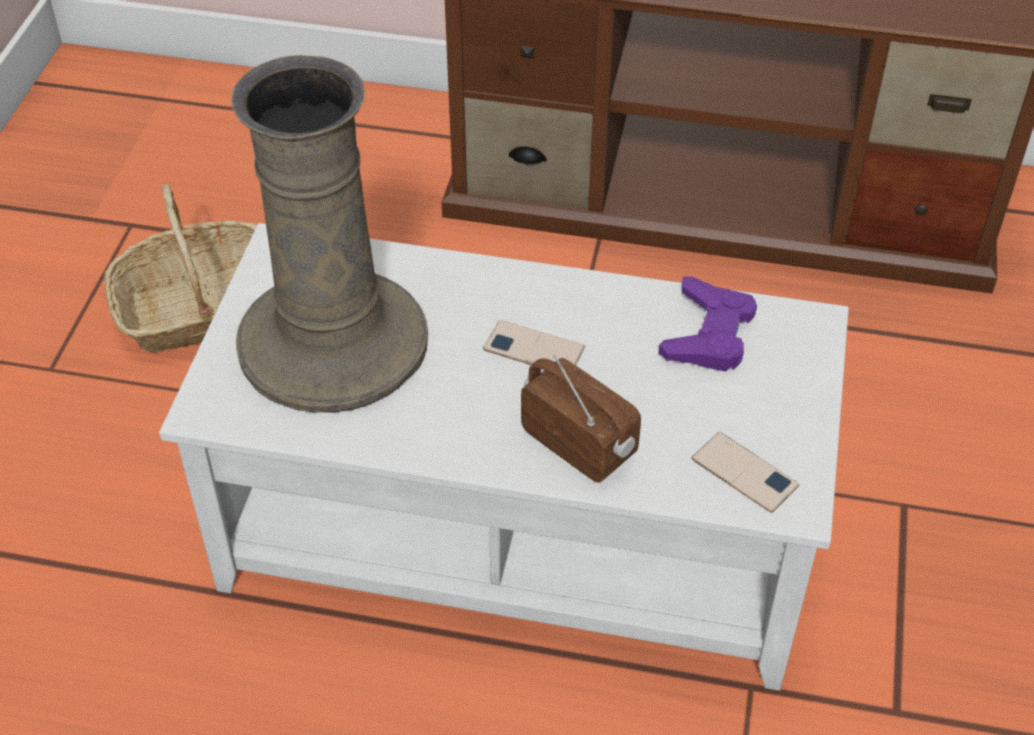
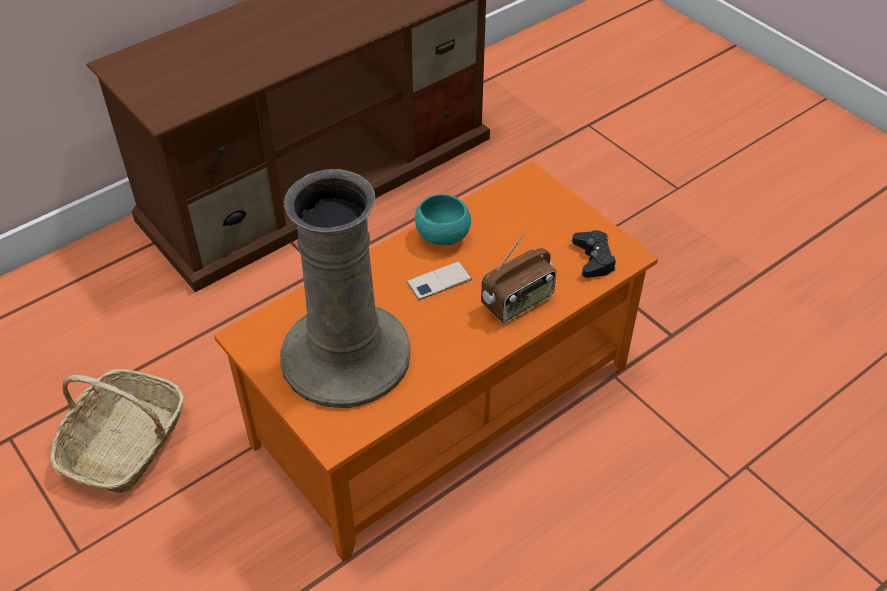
camera: 50 degrees left, 0 degrees up
(519, 532) = (442, 402): white coffee table -> orange coffee table
(580, 443) = (518, 302): radio -> radio turned 150 degrees clockwise
(610, 307) = (443, 236): none -> turquoise bowl
(708, 333) = (498, 215): purple game controller -> none
(744, 472) = (593, 259): phone -> black game controller

